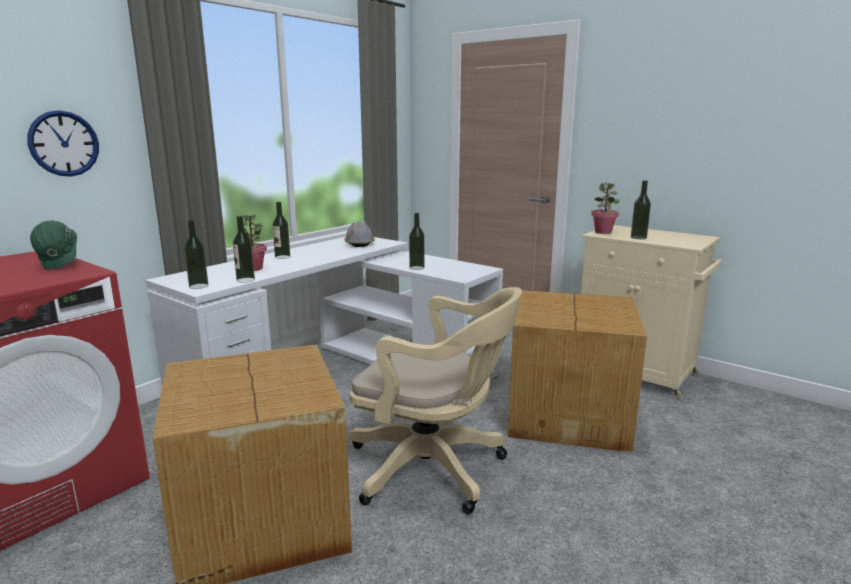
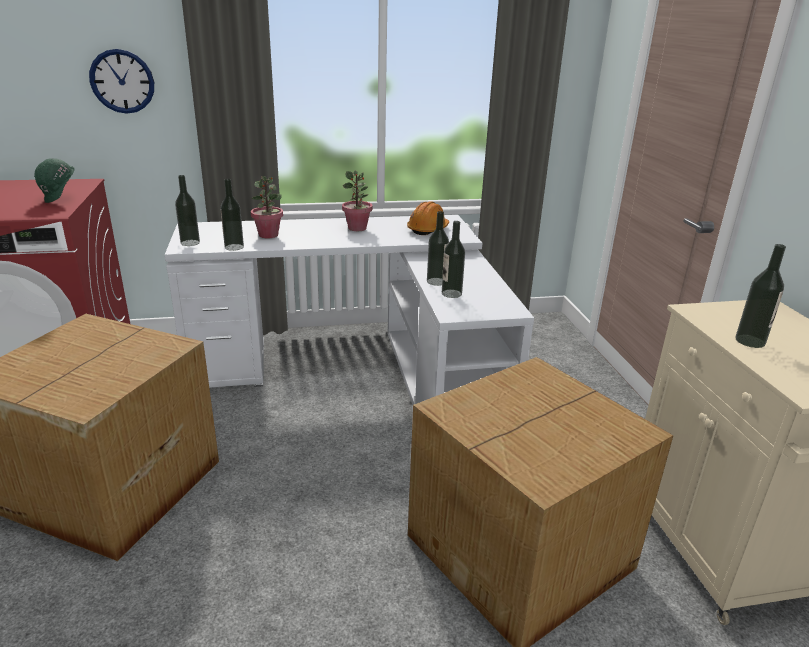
camera: 40 degrees right, 10 degrees up
(282, 257) = (321, 227): bottle -> bottle (451, 293)
(359, 243) = (428, 229): grey hard hat -> orange hard hat
(434, 469) = (288, 525): beige office chair -> none
(603, 232) = (716, 310): potted plant -> potted plant (357, 228)

